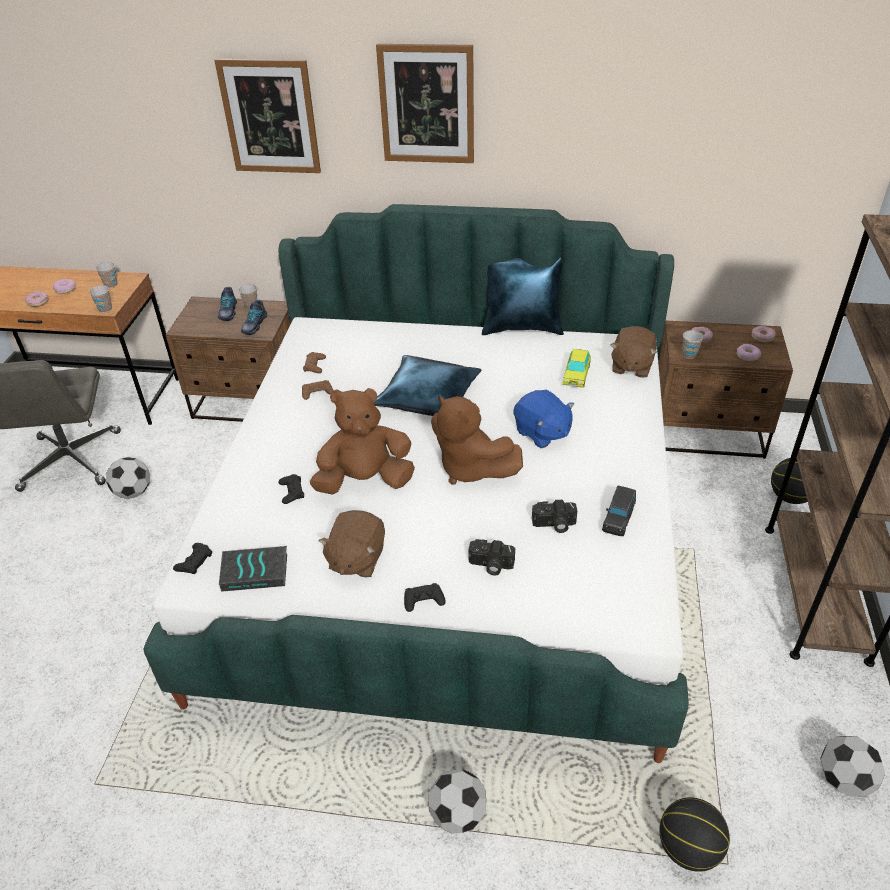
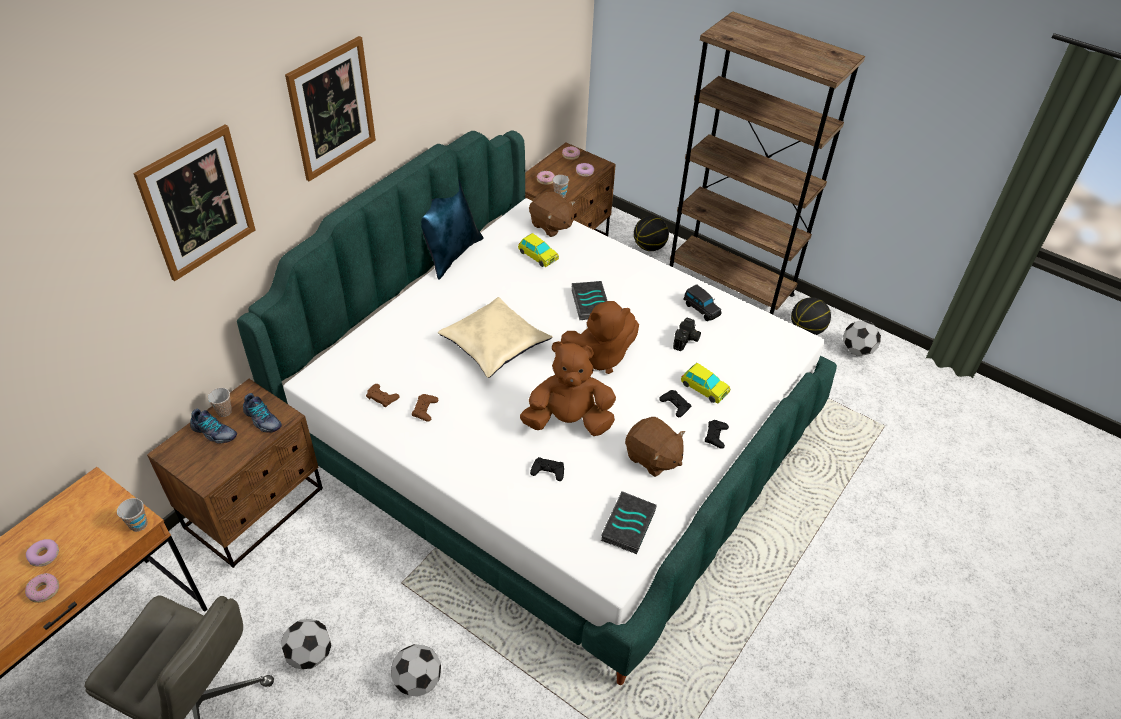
camera: 65 degrees left, 5 degrees up
(111, 285) = (86, 507): cup -> none
(194, 561) = (589, 563): black game controller -> black game controller (675, 405)
(365, 481) = (569, 421): brown plush toy -> brown plush toy turned 75 degrees clockwise
(429, 398) = (495, 344): blue pillow -> beige pillow
(458, 814) = (799, 537): football -> football (418, 680)
(490, 565) = (704, 388): camera -> toy car
(542, 433) = (589, 303): blue plush toy -> book
(688, 849) = (869, 437): basketball -> basketball (806, 330)

